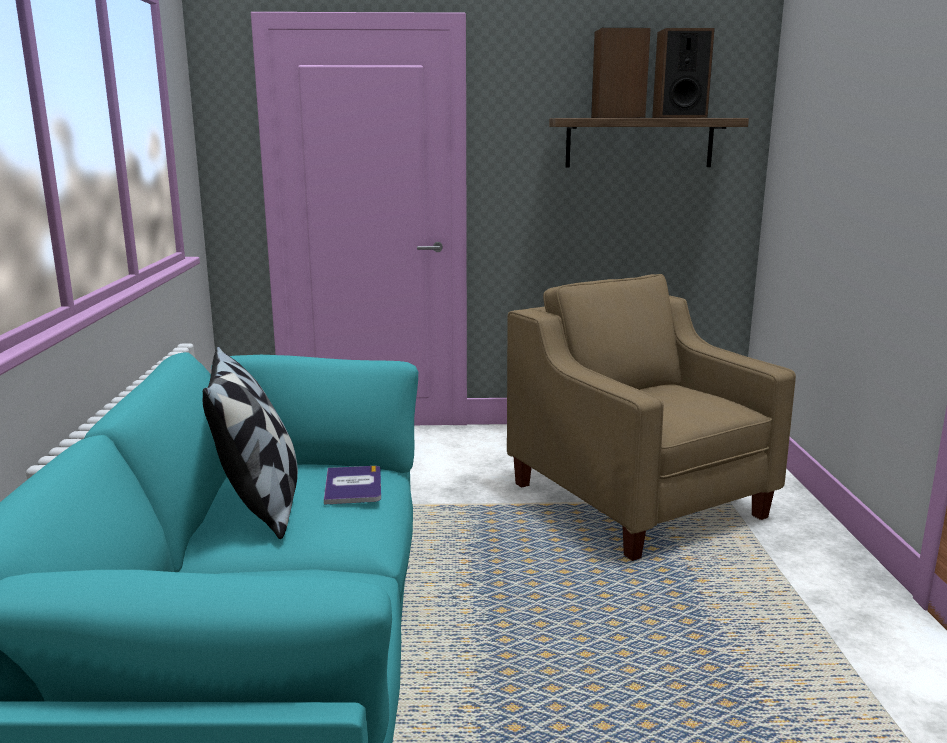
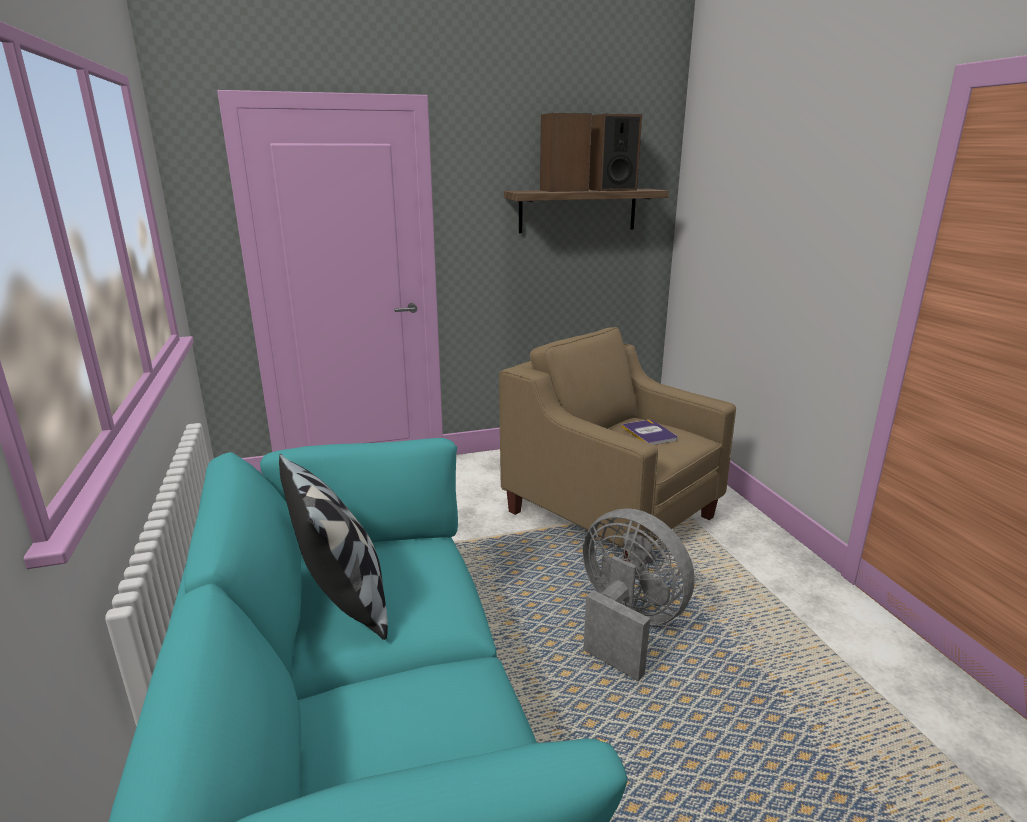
camera: 15 degrees left, 5 degrees up
(353, 486) = (422, 564): book -> book (649, 433)
(601, 607) = (627, 625): none -> grey fan

